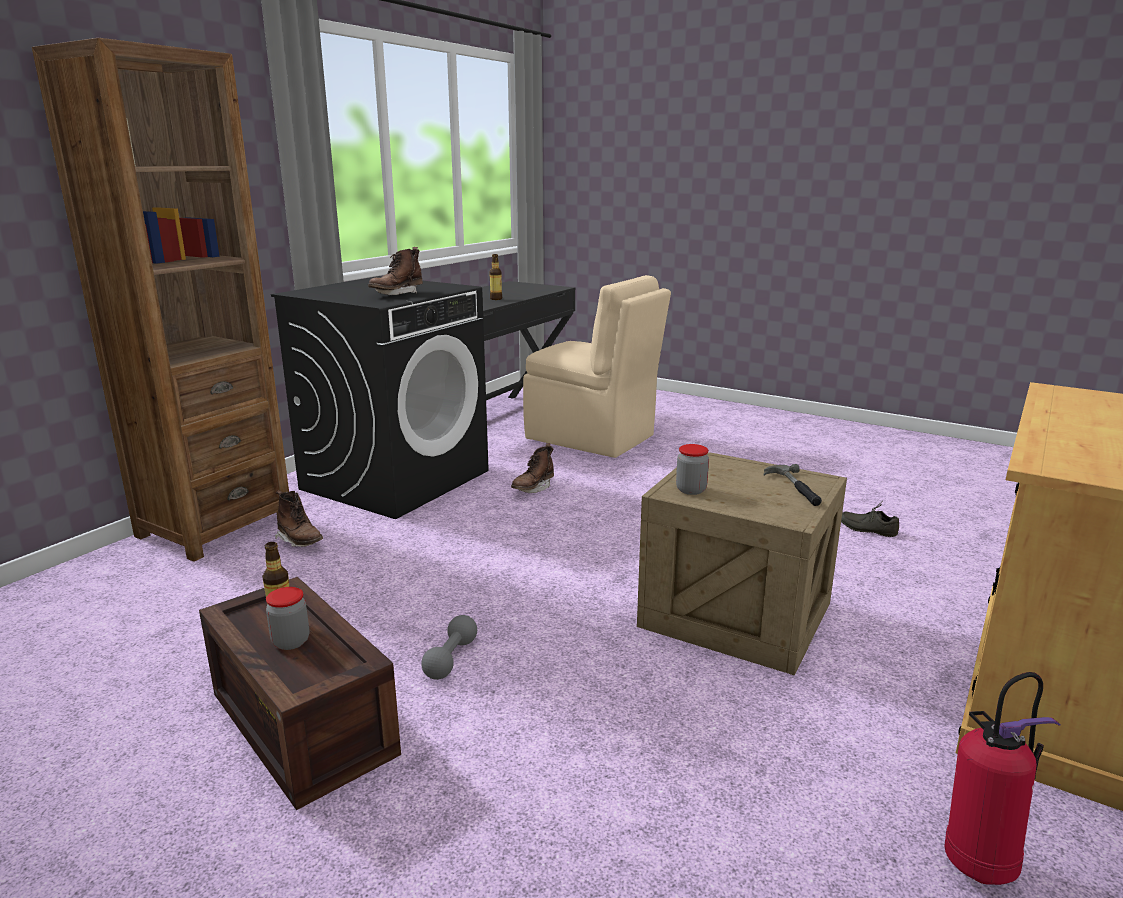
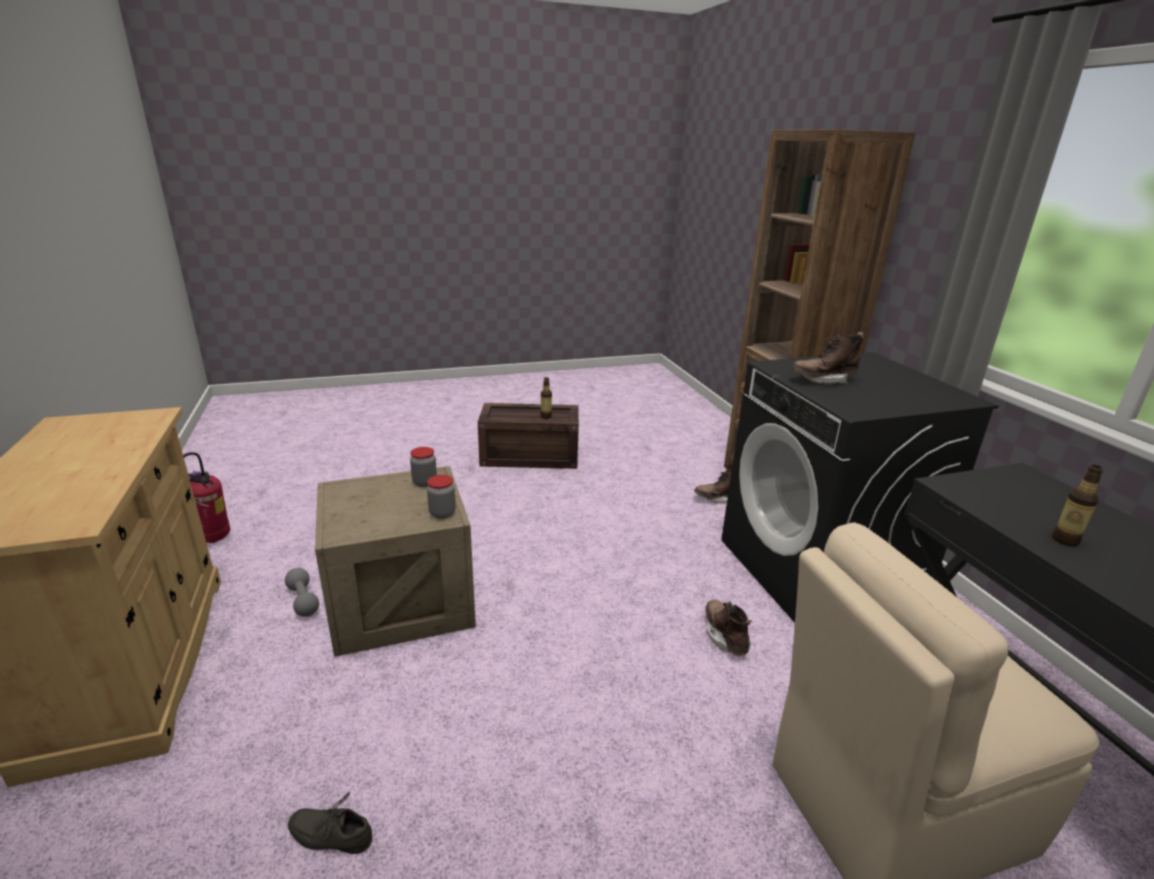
camera: 130 degrees right, 5 degrees up
(291, 641) = (527, 414): jar -> jar (442, 513)
(397, 294) = (823, 380): brown boot -> brown boot turned 90 degrees counterclockwise
(451, 659) = (521, 496): grey dumbbell -> grey dumbbell (303, 600)
(794, 488) = (352, 515): hammer -> none
(867, 528) = (332, 833): grey shoe -> grey shoe turned 150 degrees counterclockwise

